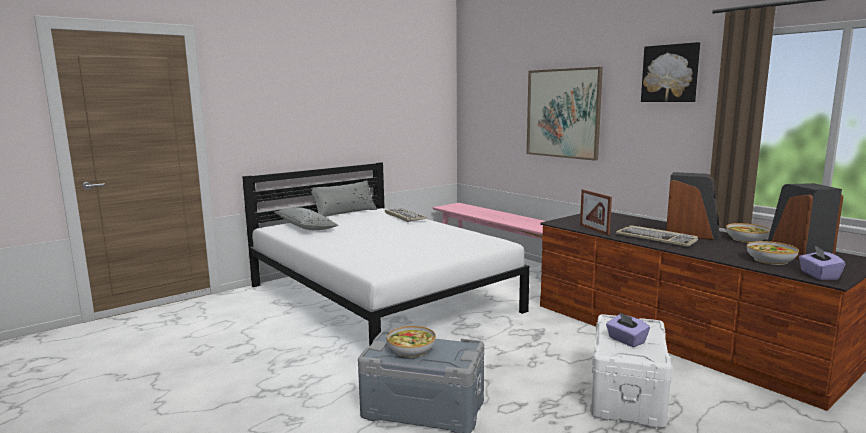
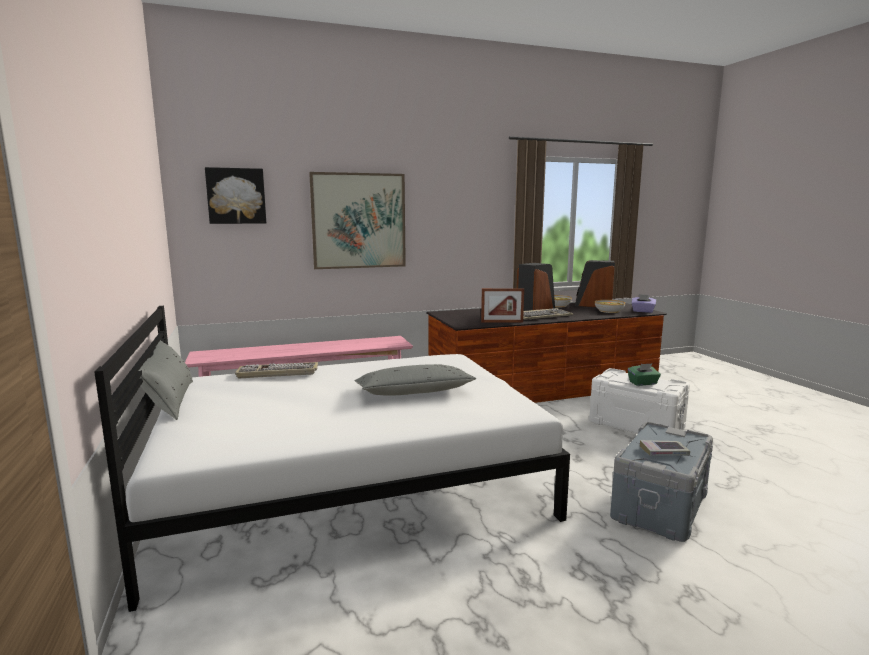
camera: 70 degrees left, 0 degrees up
(306, 227) = (224, 432): grey pillow -> grey pillow (414, 392)
(411, 350) = (664, 452): bowl -> book
(626, 340) = (643, 383): purple tissue box -> green tissue box
(670, 73) = (468, 184): picture -> picture (236, 196)

